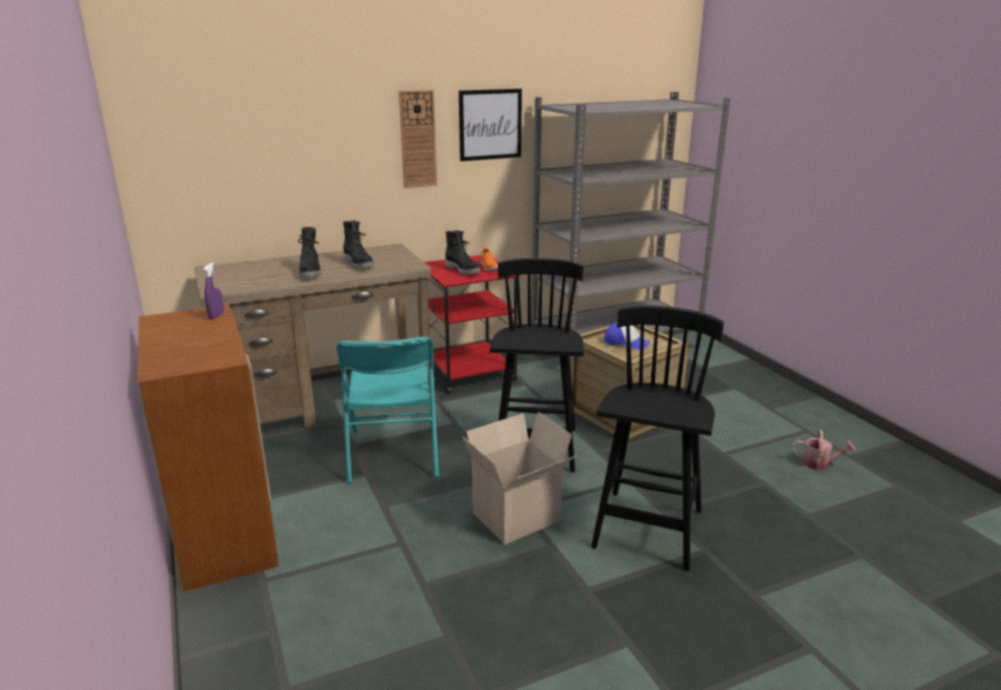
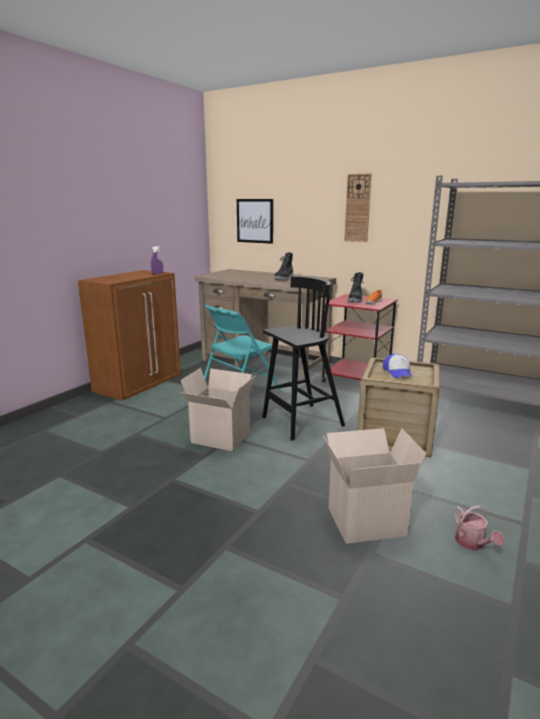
camera: 55 degrees right, 5 degrees down
(311, 272) = (256, 277): black boot -> none
(490, 124) = (413, 200): picture -> picture (255, 221)
(647, 531) = (255, 483): black stool -> none
(759, 495) = (366, 520): none -> cardboard box

